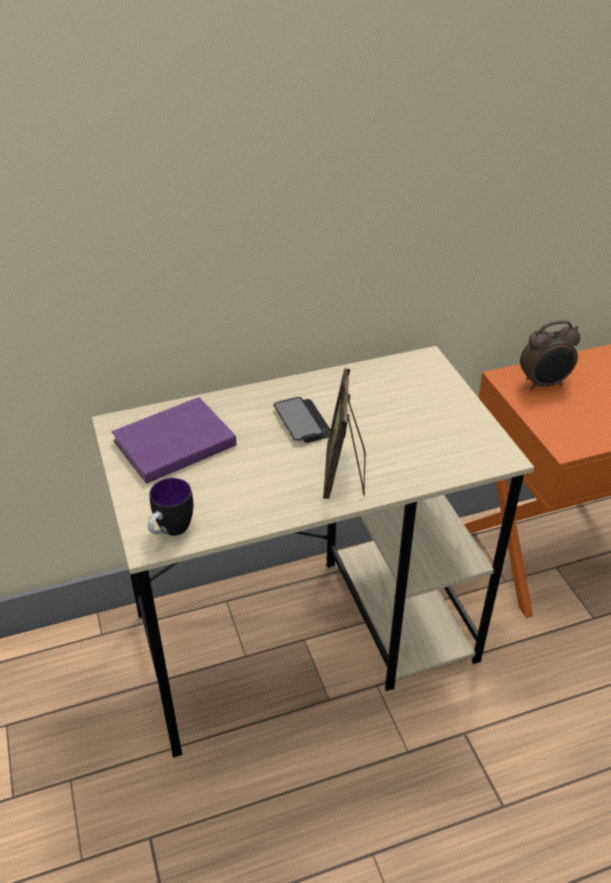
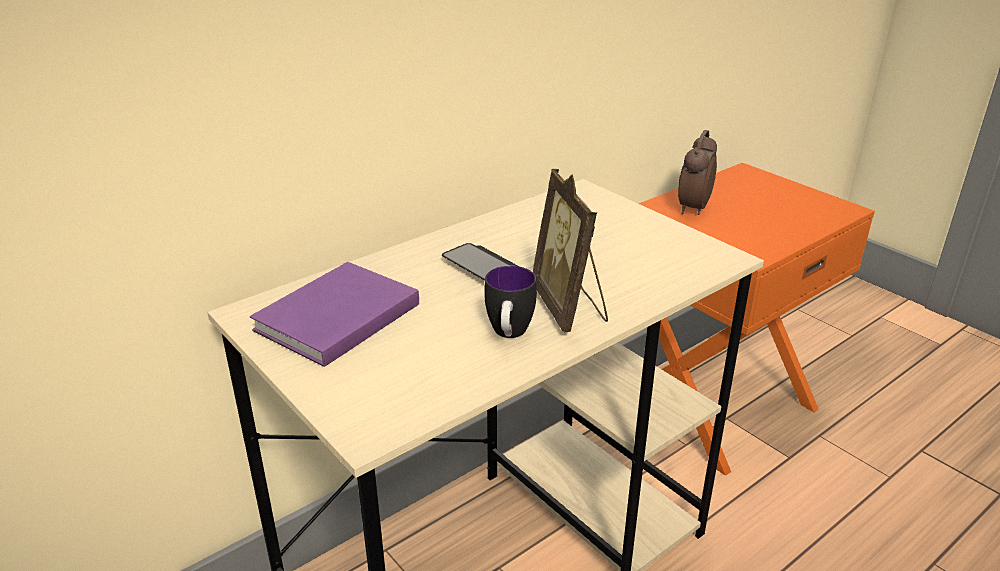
camera: 20 degrees left, 10 degrees down
(170, 532) = (389, 412): mug -> mug (509, 335)
(544, 384) = (692, 208): alarm clock -> alarm clock turned 150 degrees clockwise

